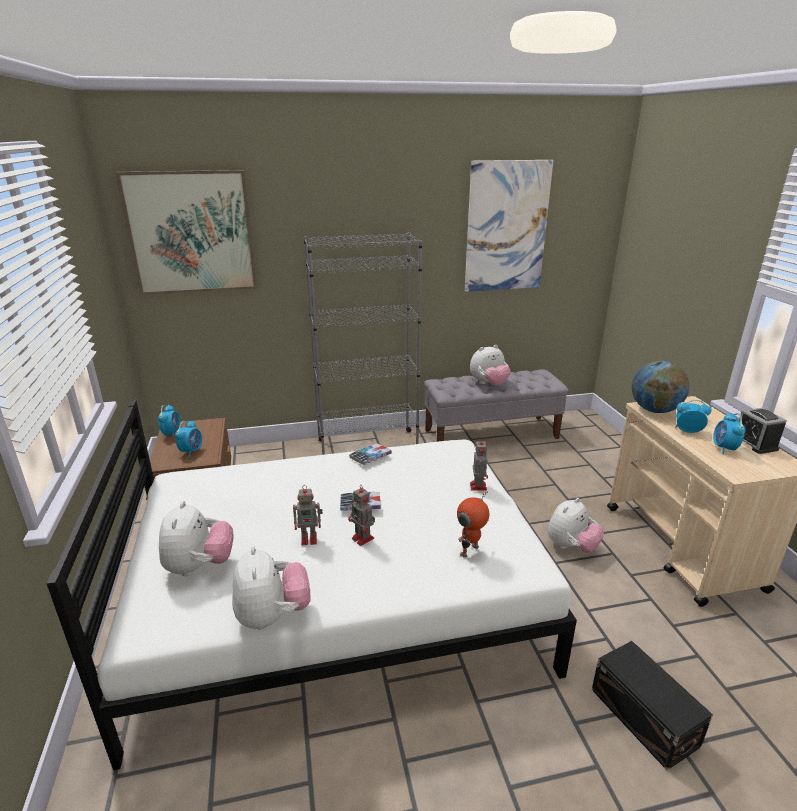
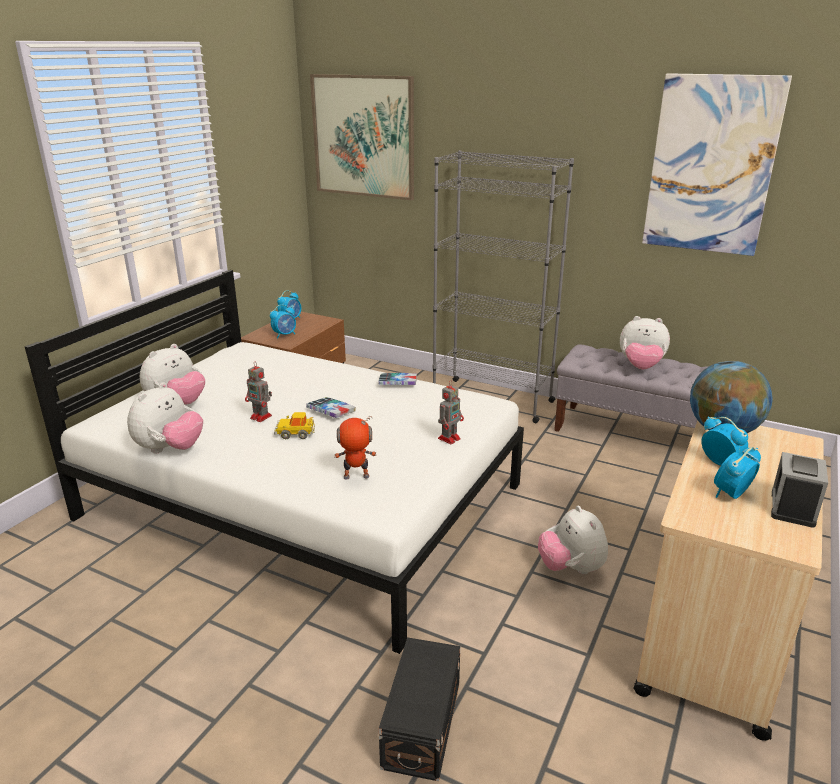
camera: 40 degrees right, 0 degrees up
(363, 539) = (295, 433): toy robot -> toy car
(571, 547) = (571, 568): plush toy -> plush toy turned 75 degrees clockwise

